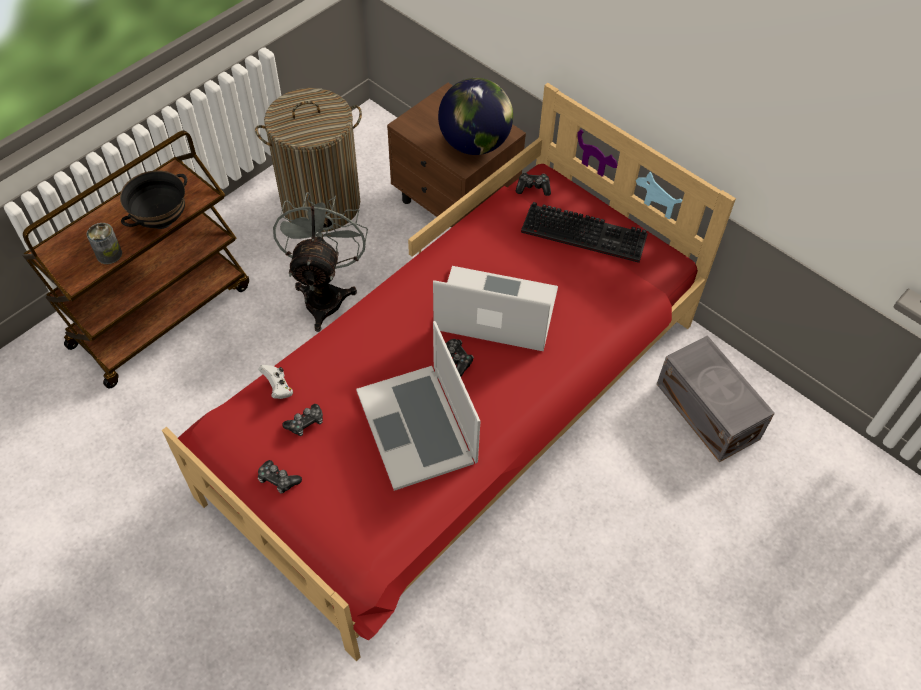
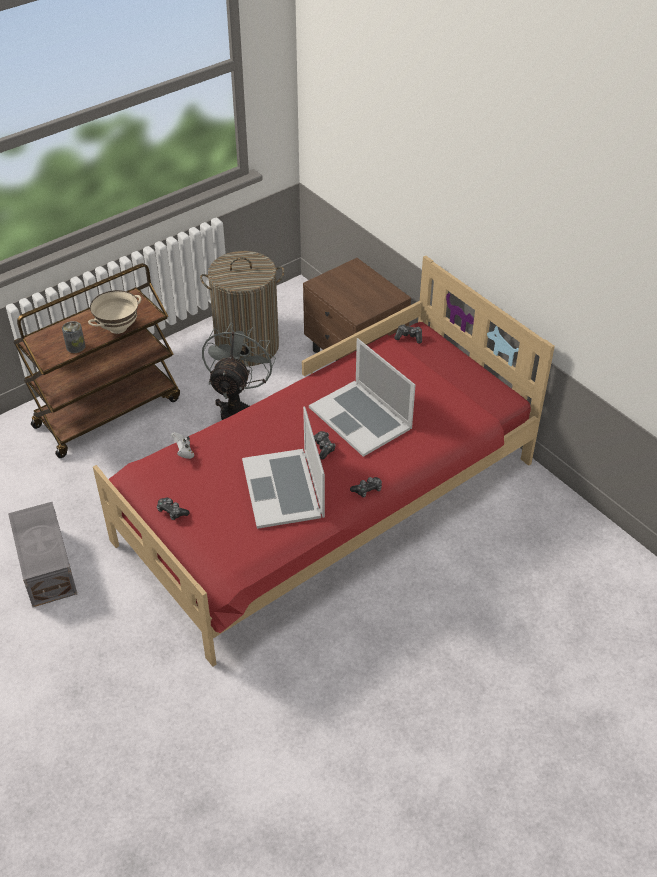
camera: 10 degrees right, 10 degrees down
(161, 219) = (118, 327): black bowl -> beige bowl
(305, 423) = (199, 477): game controller -> game controller (367, 490)
(474, 144) = (368, 302): globe -> none
(496, 310) = (361, 417): laptop -> laptop turned 150 degrees counterclockwise
(586, 233) = (444, 372): keyboard -> none
(707, 409) = (532, 525): grey storage box -> grey storage box (47, 565)

